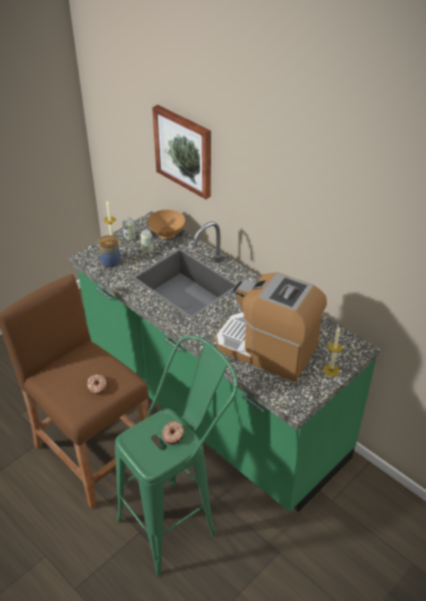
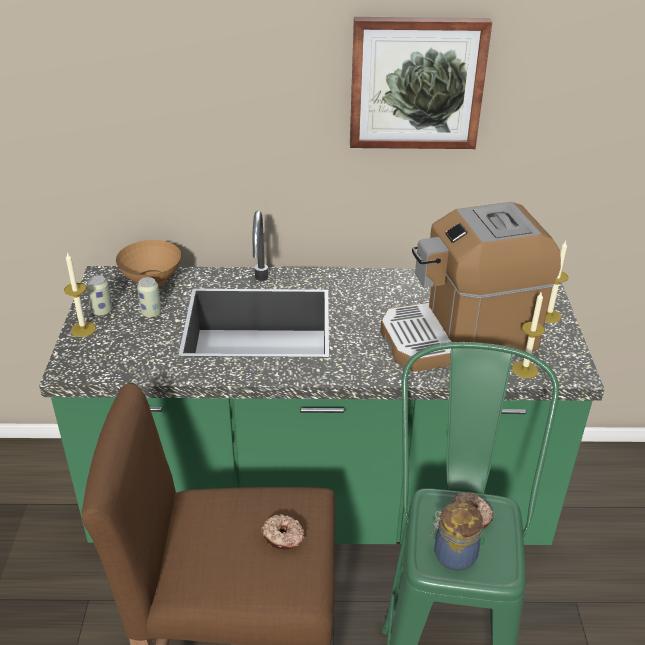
camera: 45 degrees left, 5 degrees down
(110, 261) = (116, 354): jar -> jar (453, 554)
(184, 151) = (149, 126): picture -> picture (416, 83)
(272, 386) = (524, 369): none -> candle

